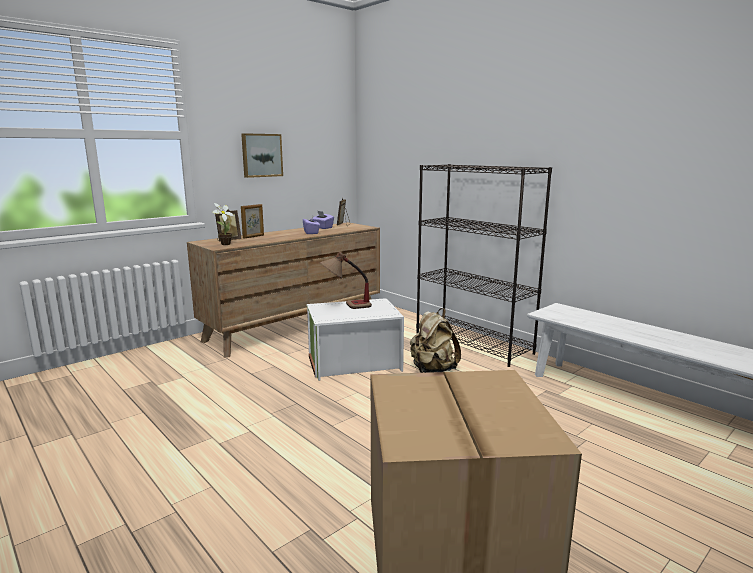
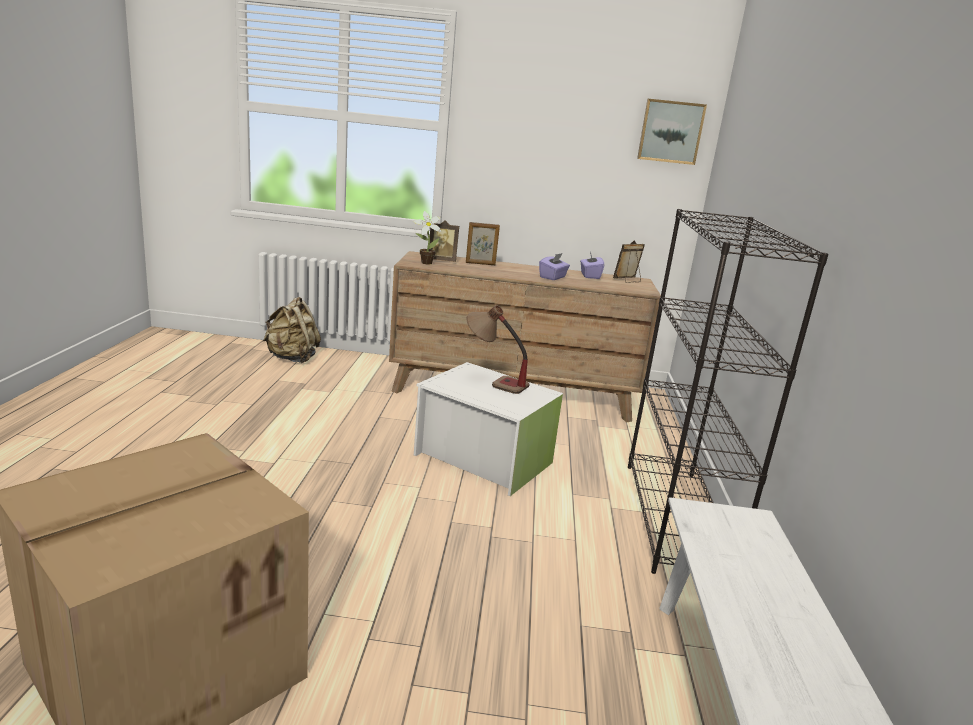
camera: 45 degrees right, 5 degrees up
(261, 155) = (542, 163): picture -> picture (670, 132)
(432, 370) = (544, 515): beige backpack -> beige backpack (292, 358)

